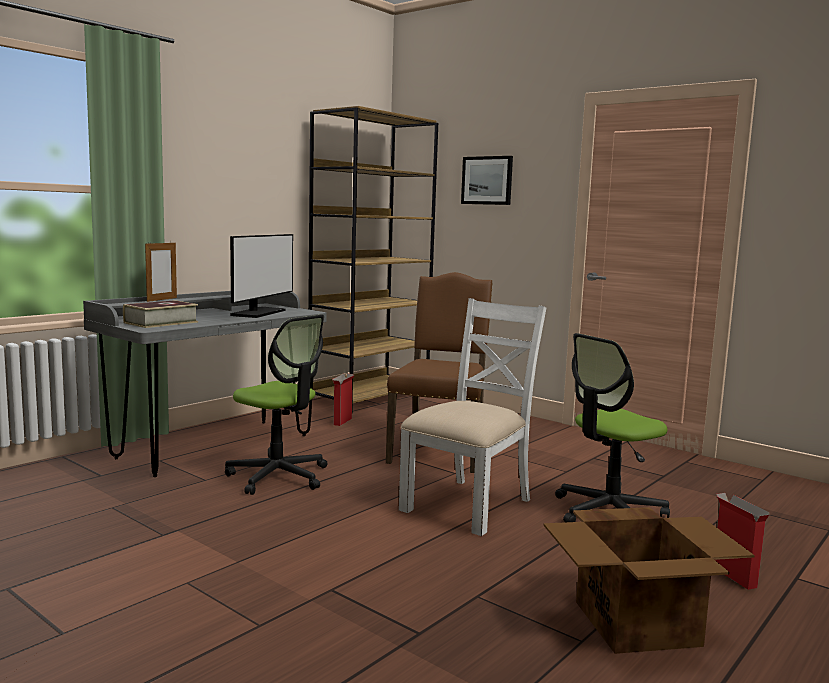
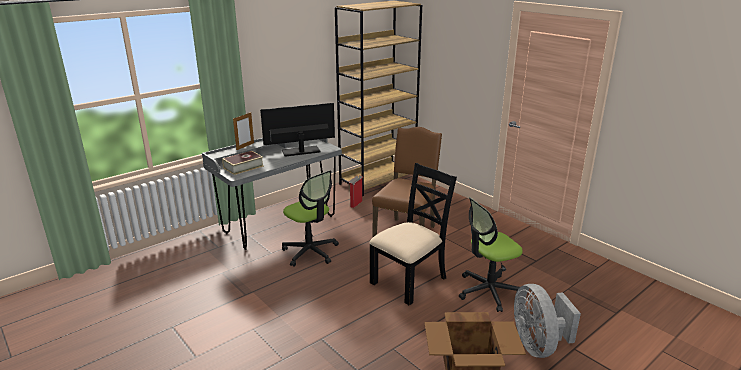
camera: 10 degrees right, 15 degrees up
(258, 313) = (301, 151): monitor -> monitor turned 135 degrees counterclockwise
(469, 504) = (410, 280): white chair -> black chair
(487, 180) = (452, 49): picture -> none
(733, 576) = (538, 345): cardboard box -> grey fan

